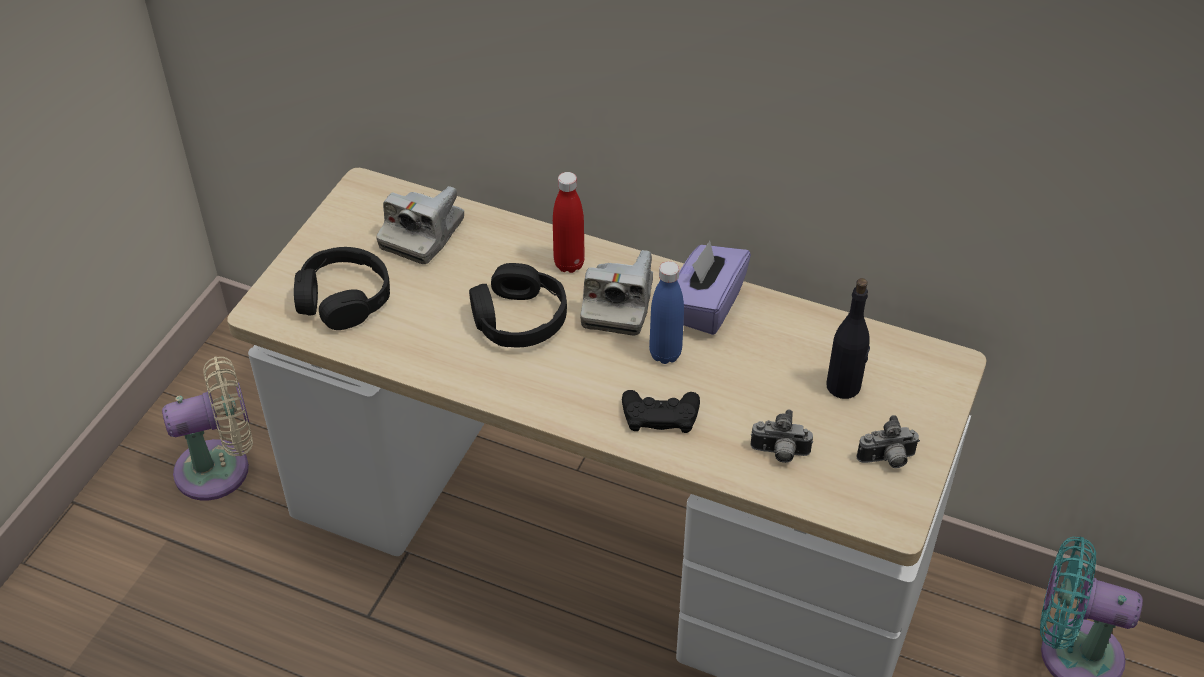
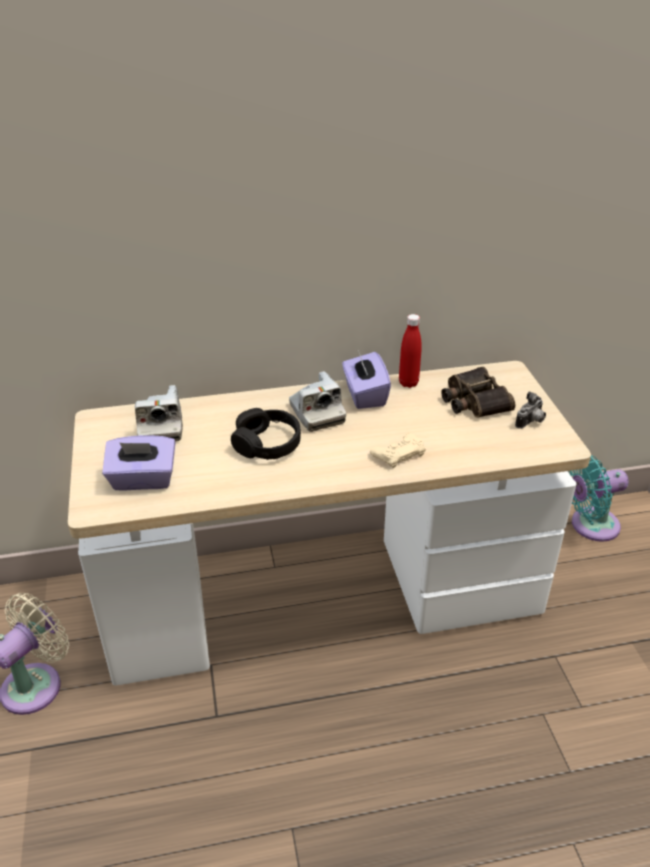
camera: 35 degrees left, 10 degrees down
(343, 299) = (143, 480): black headphones -> purple tissue box
(569, 264) = (267, 406): red bottle -> red bottle (408, 383)
(660, 415) = (398, 454): black game controller -> beige game controller
(665, 354) = (368, 425): blue bottle -> none
(779, 454) = (478, 443): camera -> none
(844, 386) = (473, 400): black bottle -> binoculars

